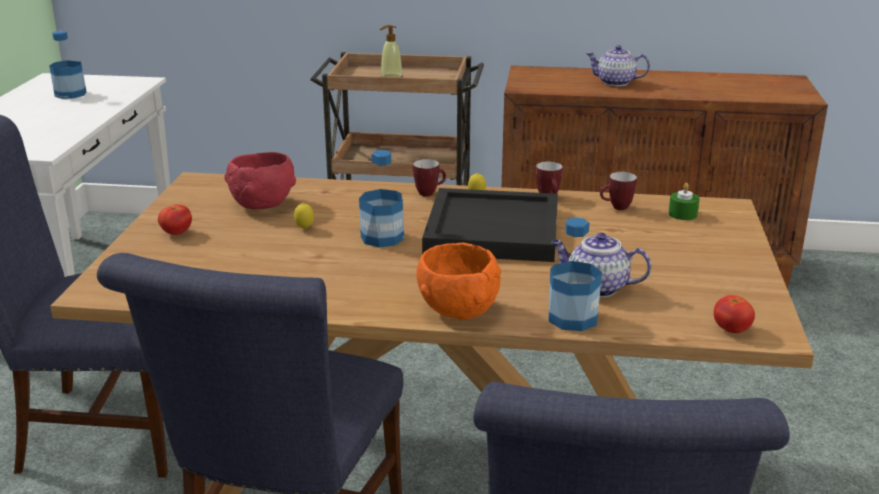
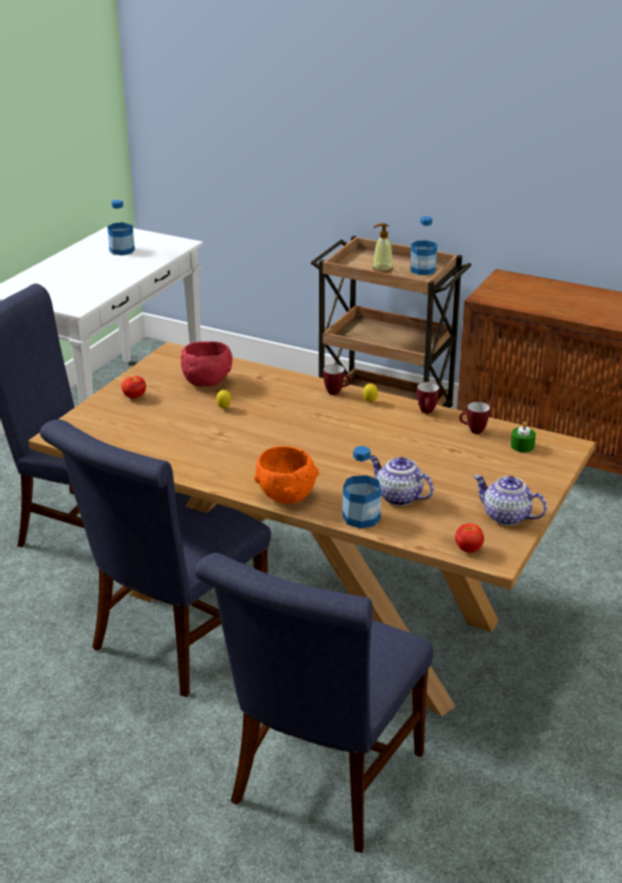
camera: 20 degrees right, 5 degrees up
(382, 238) = (274, 426): bottle -> bottle (423, 270)
(494, 230) = (361, 434): black tray -> none
(616, 82) = (574, 302): teapot -> teapot (507, 517)

